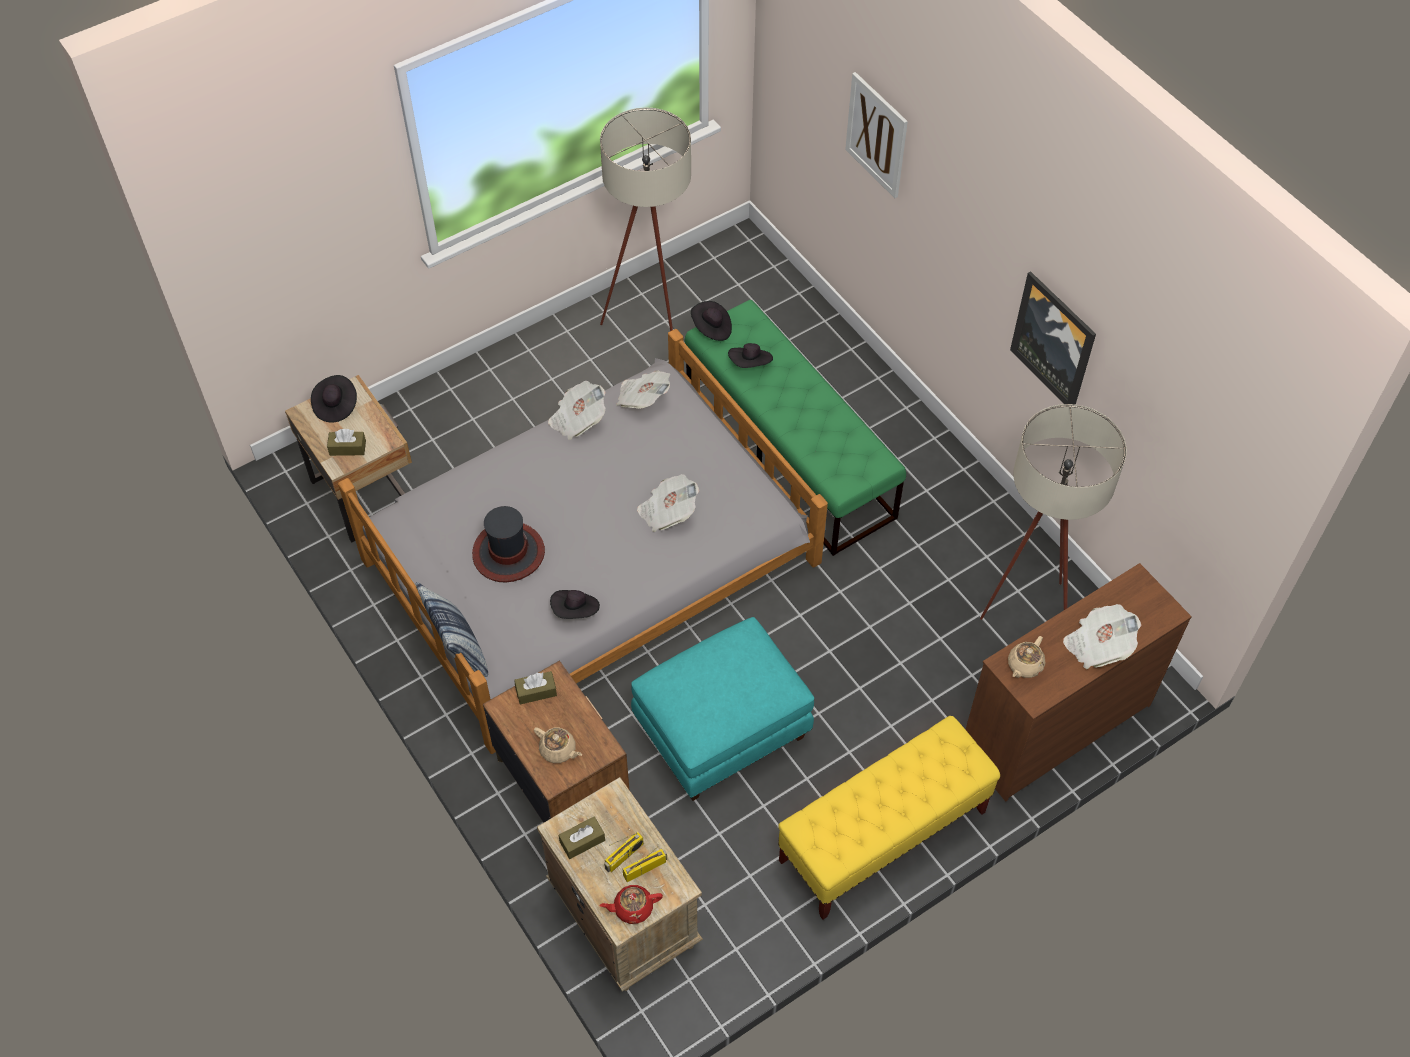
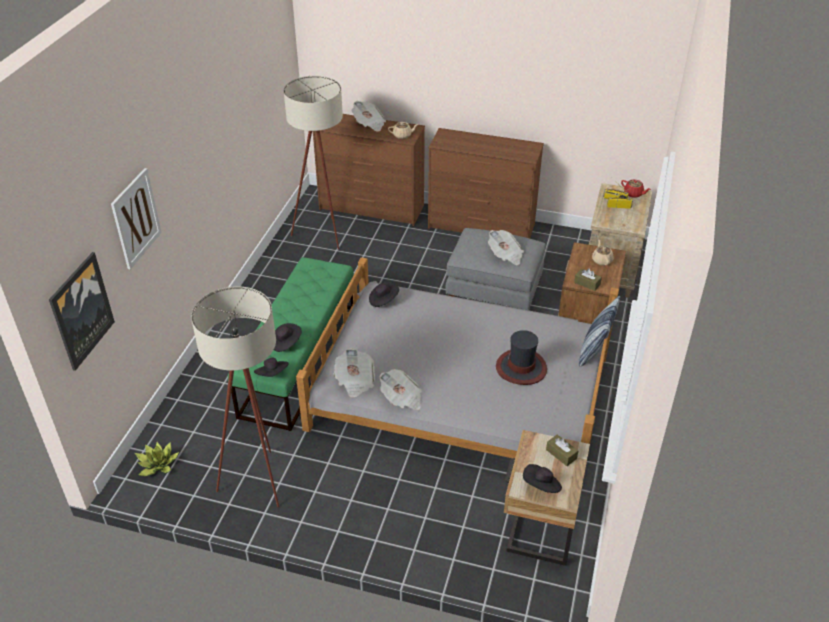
camera: 130 degrees left, 15 degrees down
(576, 611) = (520, 322): black hat -> black hat (383, 300)
(582, 841) = (631, 219): brown tissue box -> none
(667, 512) = (422, 325): newspaper -> newspaper (505, 255)
(721, 729) = (493, 293): turquoise ottoman -> grey ottoman
(743, 267) = (157, 465): none -> potted plant
(882, 837) = (481, 227): yellow bench -> brown dresser
(1054, 340) = (232, 138): picture -> picture (81, 311)

